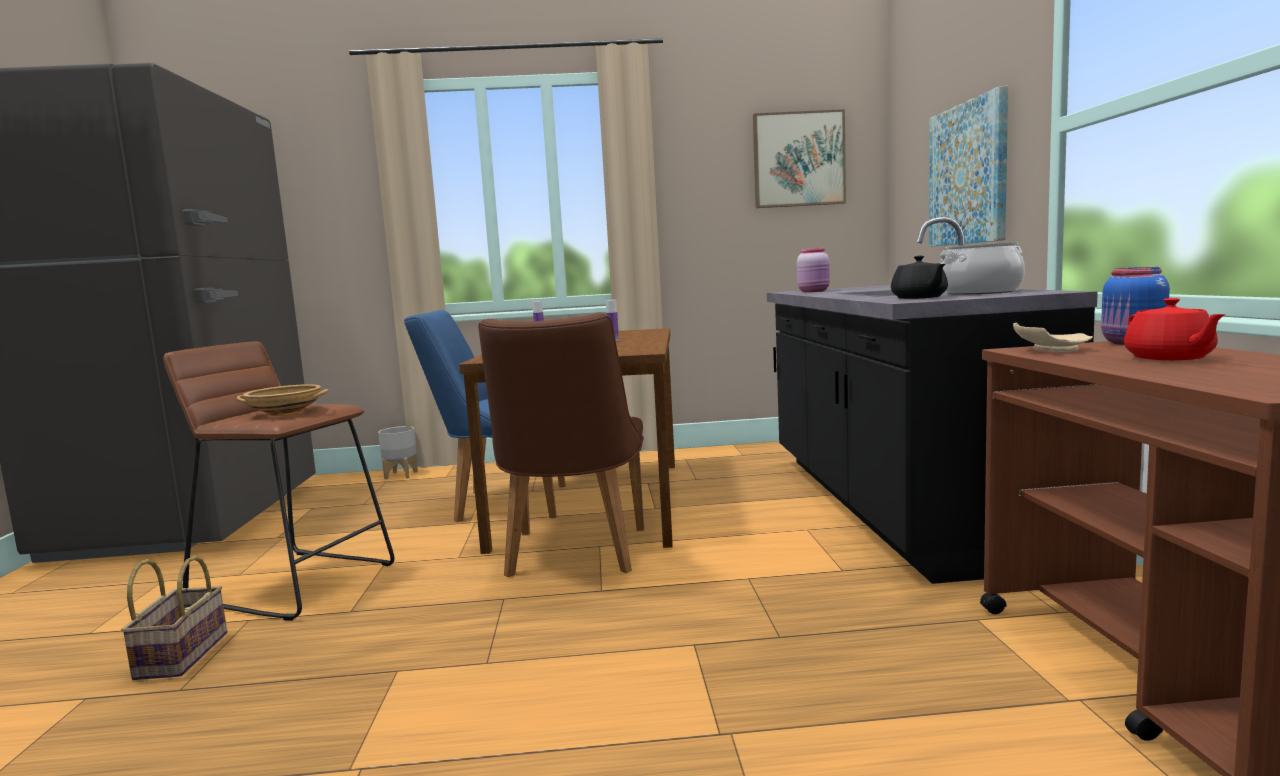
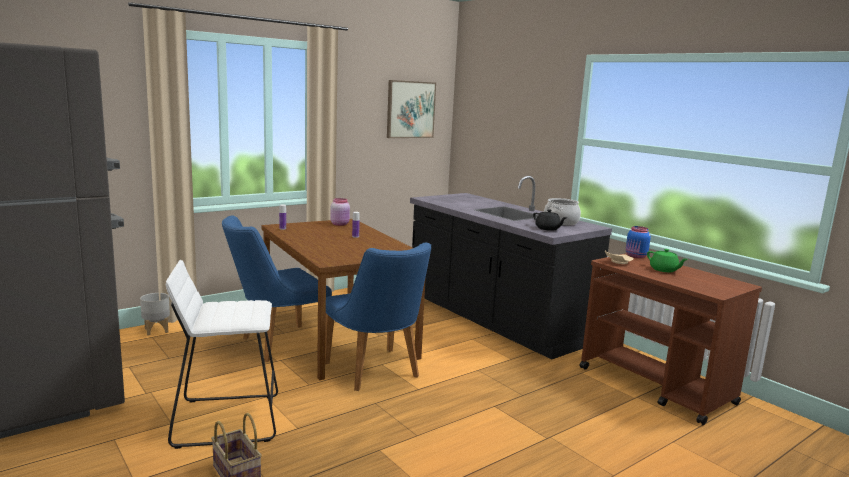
camera: 35 degrees left, 5 degrees up
(284, 412) = (238, 312): beige bowl -> none
(296, 582) = (227, 419): brown stool -> white stool
(572, 557) = (376, 373): brown chair -> blue chair
(814, 291) = (447, 202): pink jar -> pink jar (340, 224)
(968, 174) = (520, 143): picture -> none
(1169, 358) = (664, 270): red teapot -> green teapot

